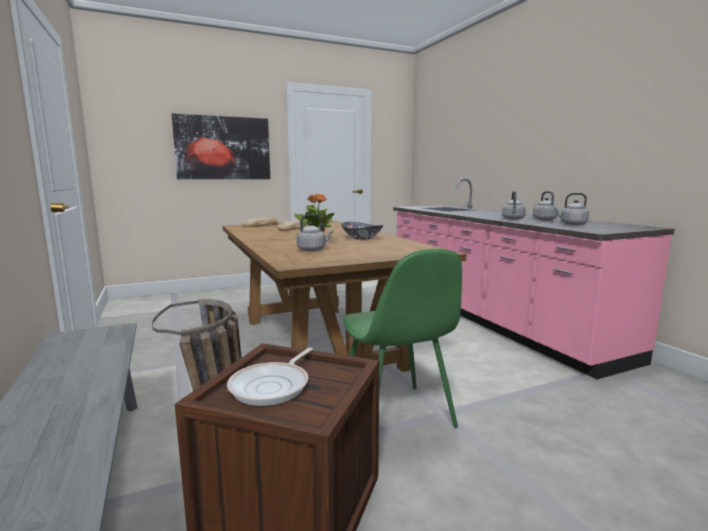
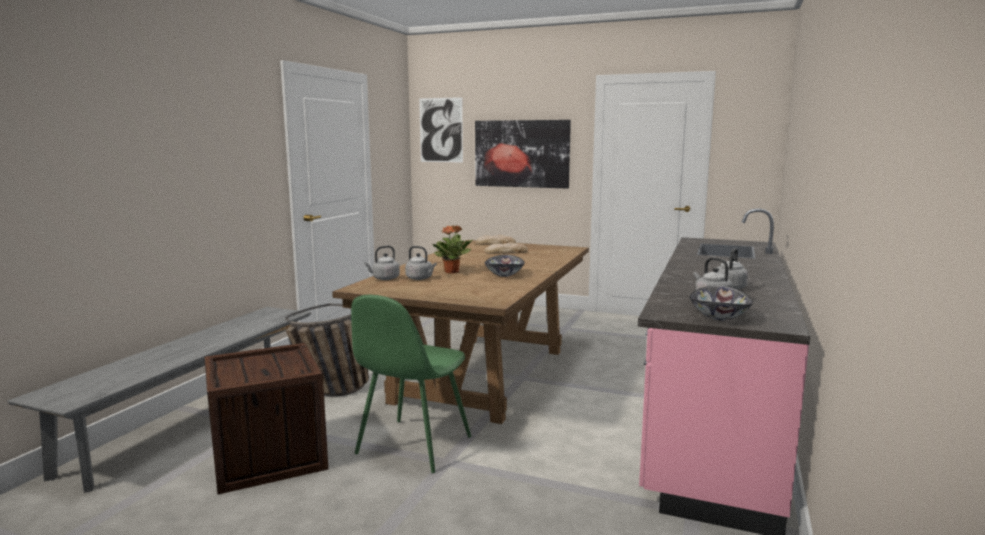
camera: 45 degrees right, 0 degrees up
(128, 121) = (441, 130): none -> picture
(273, 386) = (254, 366): frying pan -> none
(513, 219) = (695, 280): grey kettle -> grey kettle (384, 279)
(615, 228) = (720, 317): none -> bowl

